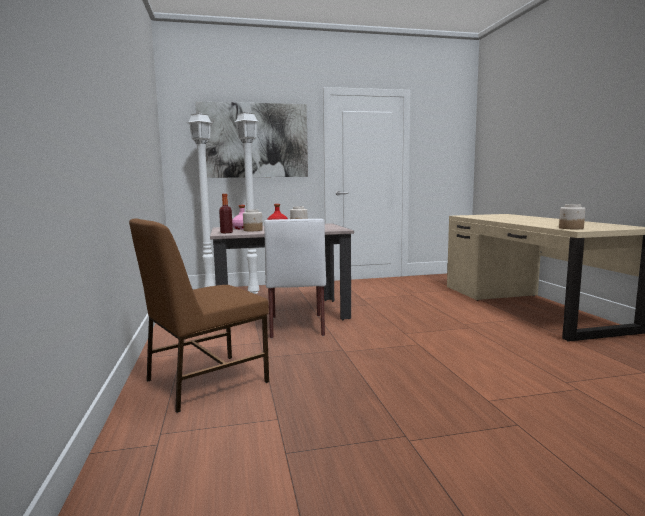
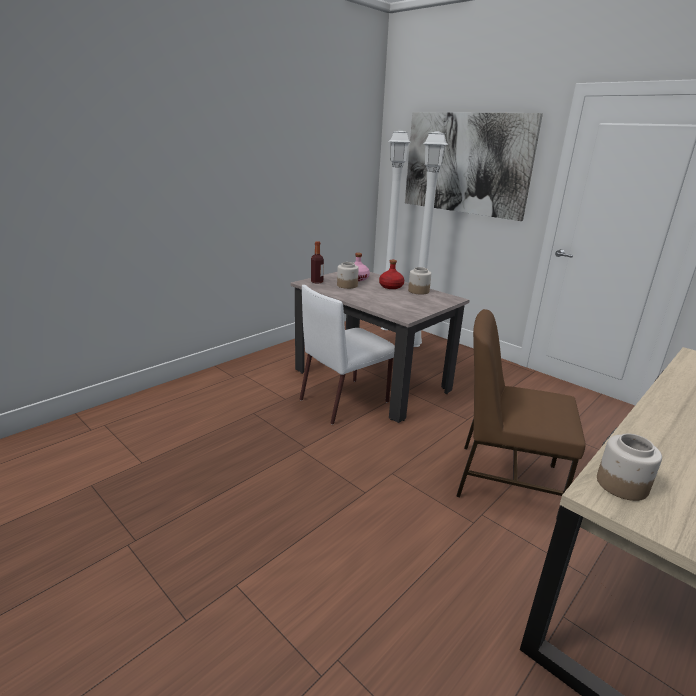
camera: 55 degrees right, 15 degrees up
(204, 381) = (189, 407): brown chair -> brown chair (505, 479)

